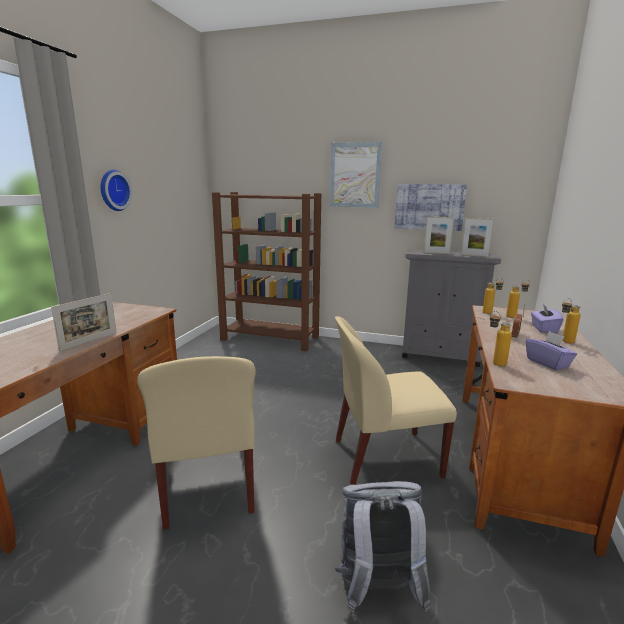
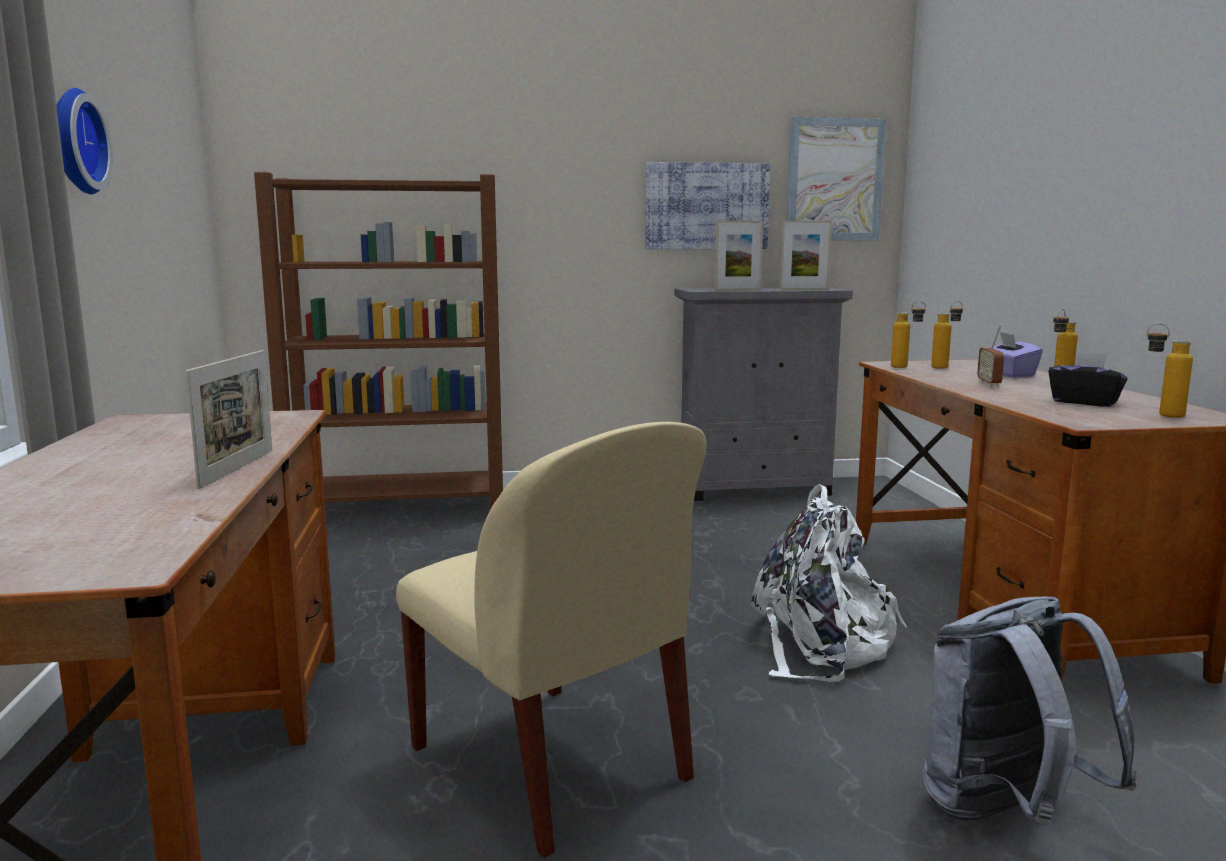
camera: 25 degrees left, 5 degrees down
(355, 175) = (560, 145): picture -> picture (834, 180)
(383, 458) = (821, 645): beige chair -> white backpack
(494, 362) = (1022, 409): bottle -> bottle (1160, 415)
(547, 363) = (1085, 402): purple tissue box -> black tissue box

